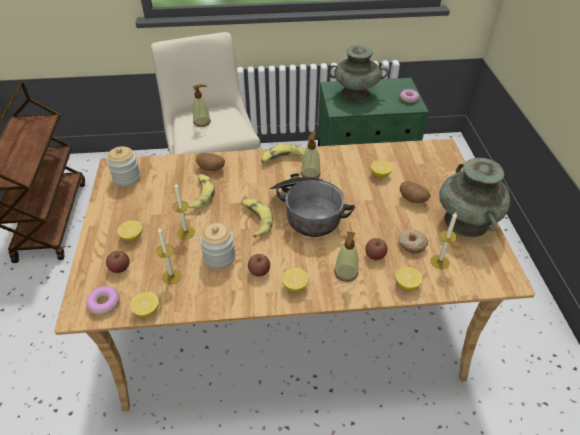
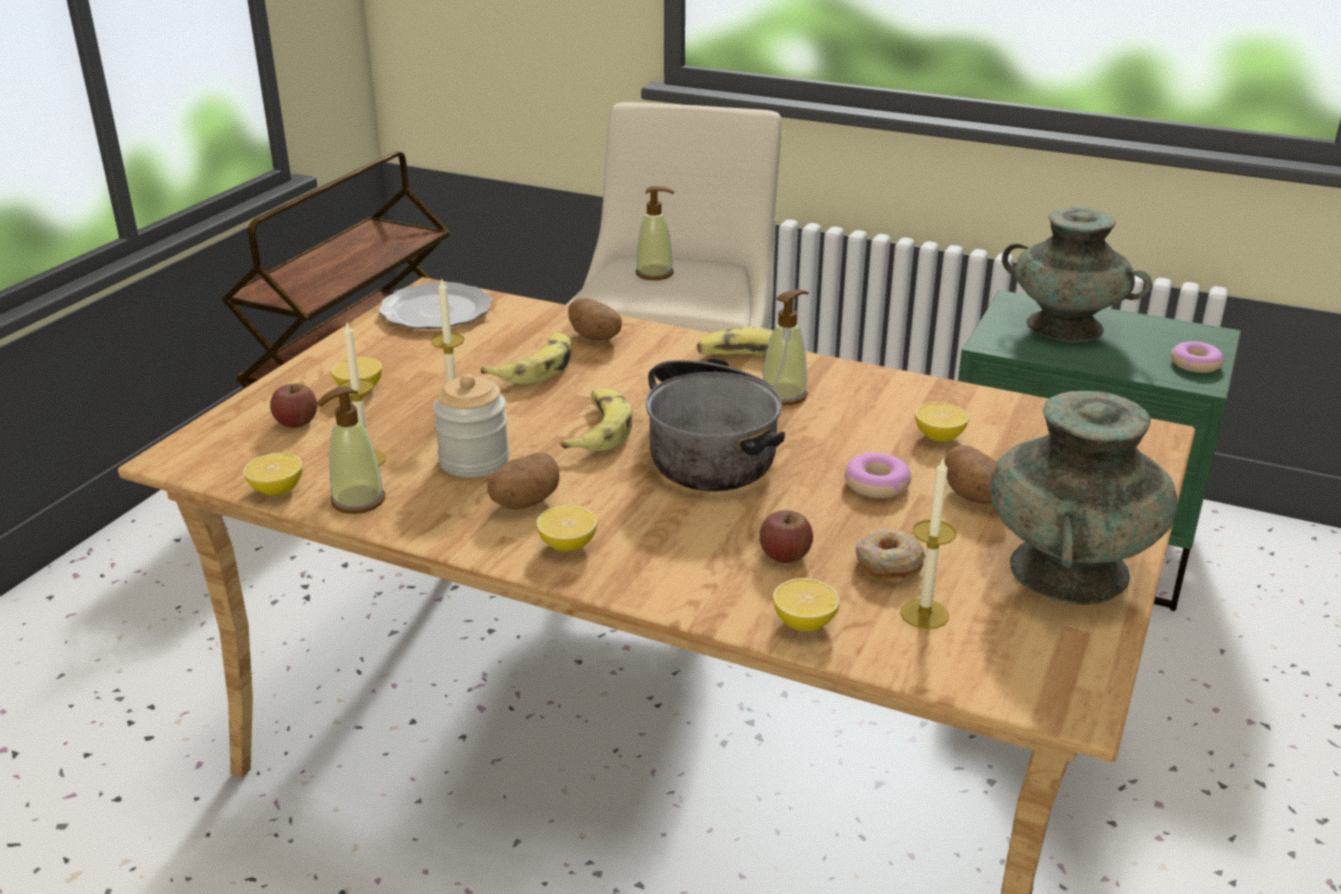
camera: 30 degrees right, 15 degrees down
(104, 303) = (223, 458): donut -> donut (877, 484)
(127, 178) = (435, 312): jar -> plate
(259, 271) = (524, 503): apple -> potato
(346, 273) = (691, 561): soap dispenser -> soap dispenser (357, 501)

